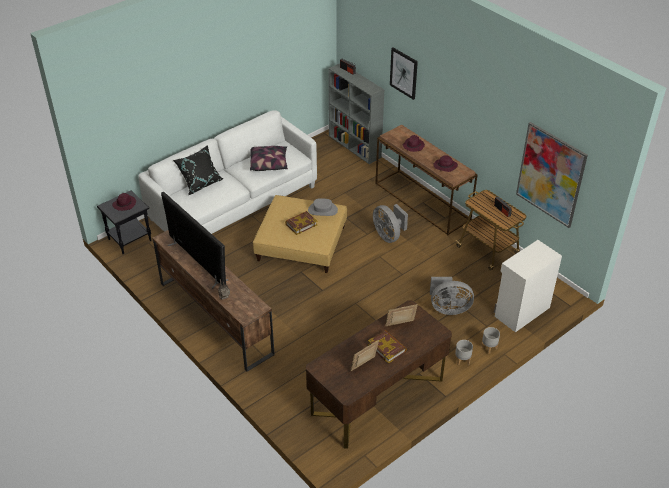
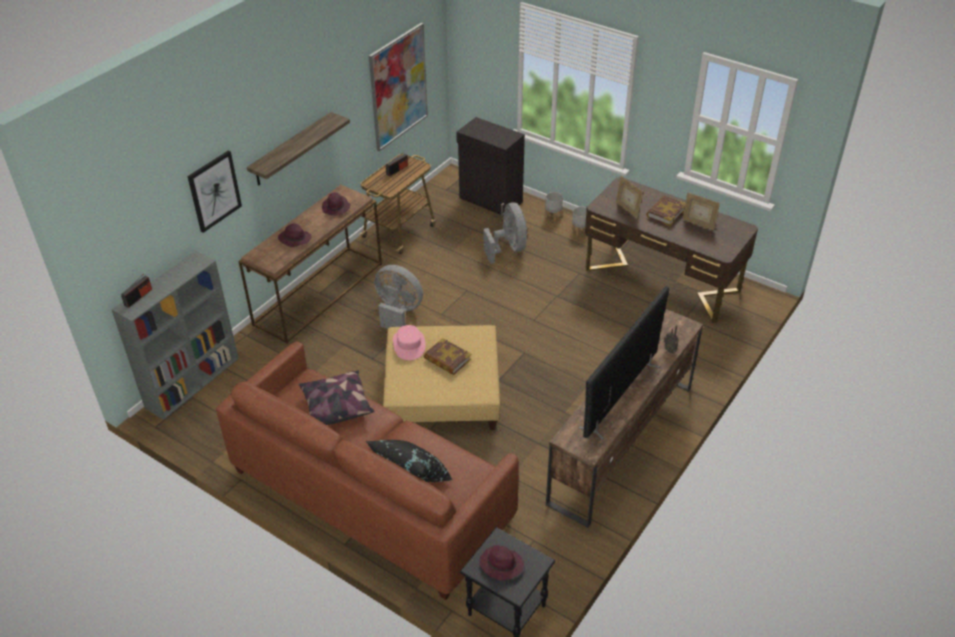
camera: 105 degrees left, 0 degrees up
(234, 203) = (370, 495): white sofa -> brown sofa
(322, 210) = (409, 345): grey hat -> pink hat
(388, 235) = (398, 312): grey fan -> grey fan turned 105 degrees counterclockwise
(455, 110) = (291, 149): none -> shelf
(521, 311) = (490, 200): white cabinet -> black cabinet

